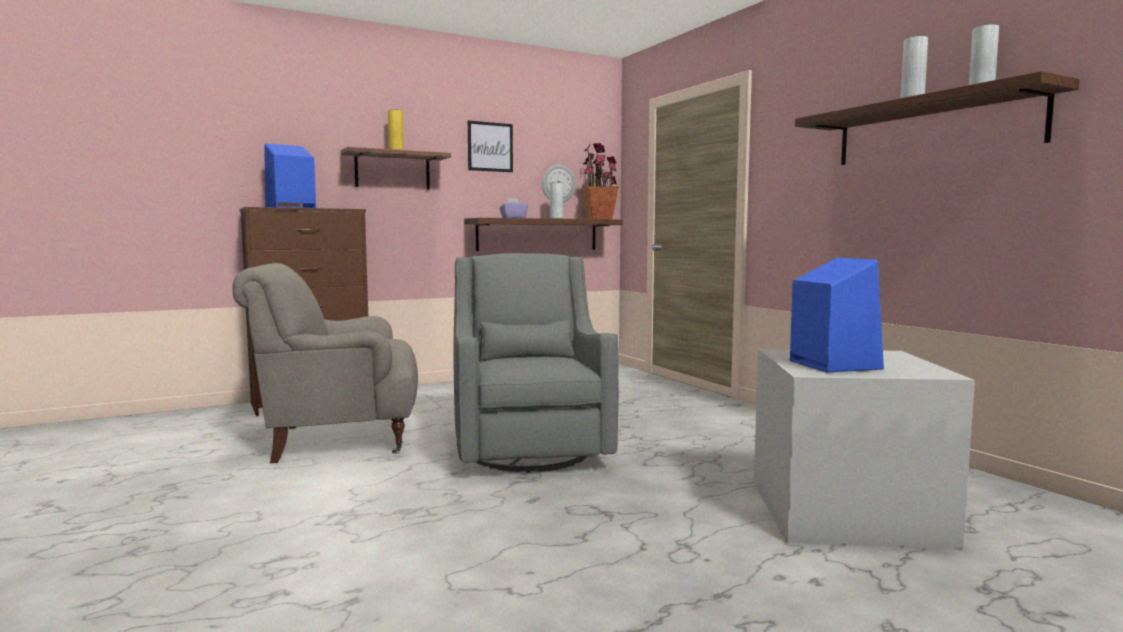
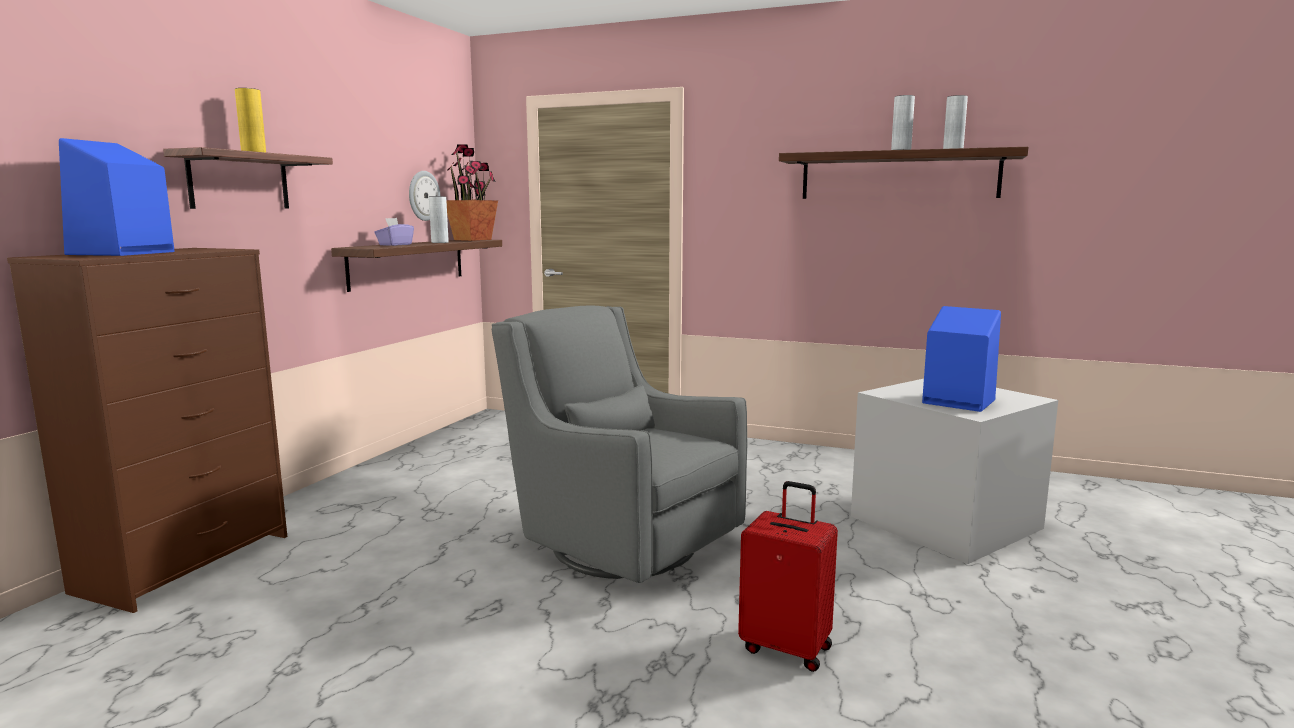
camera: 40 degrees left, 5 degrees up
(337, 439) = (365, 606): grey armchair -> none
(490, 147) = (352, 146): picture -> none
(499, 533) = (787, 647): none -> red suitcase

